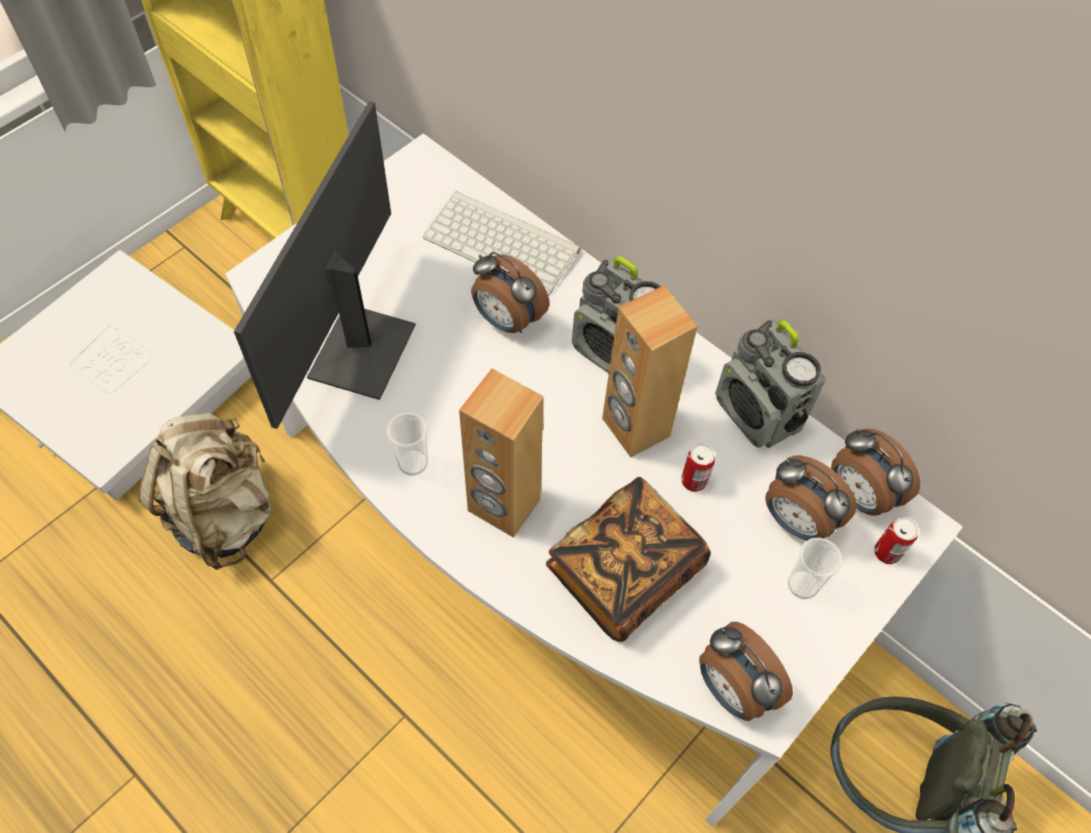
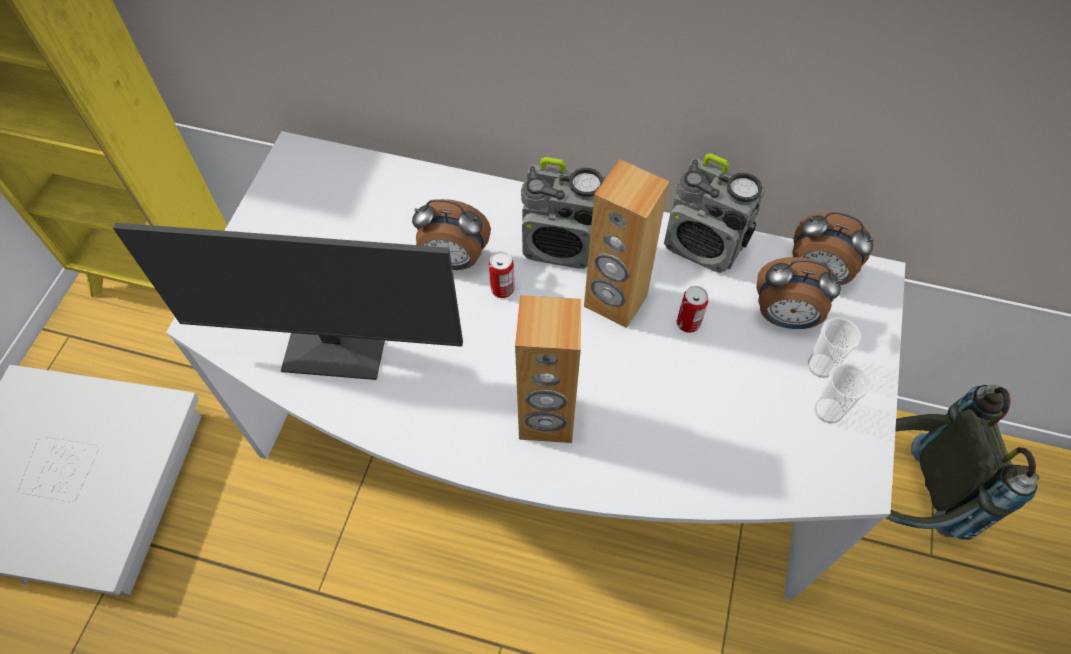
camera: 25 degrees left, 0 degrees up
(224, 513) = (241, 555): beige backpack -> none
(358, 350) = (337, 345): monitor -> monitor turned 75 degrees counterclockwise
(413, 463) = (446, 421): cup -> cup (828, 411)
(504, 243) = (411, 195): keyboard -> none
(624, 571) = (679, 425): book -> none
(732, 689) = (821, 478): alarm clock -> none
(887, 552) = (865, 309): can -> can (502, 289)

